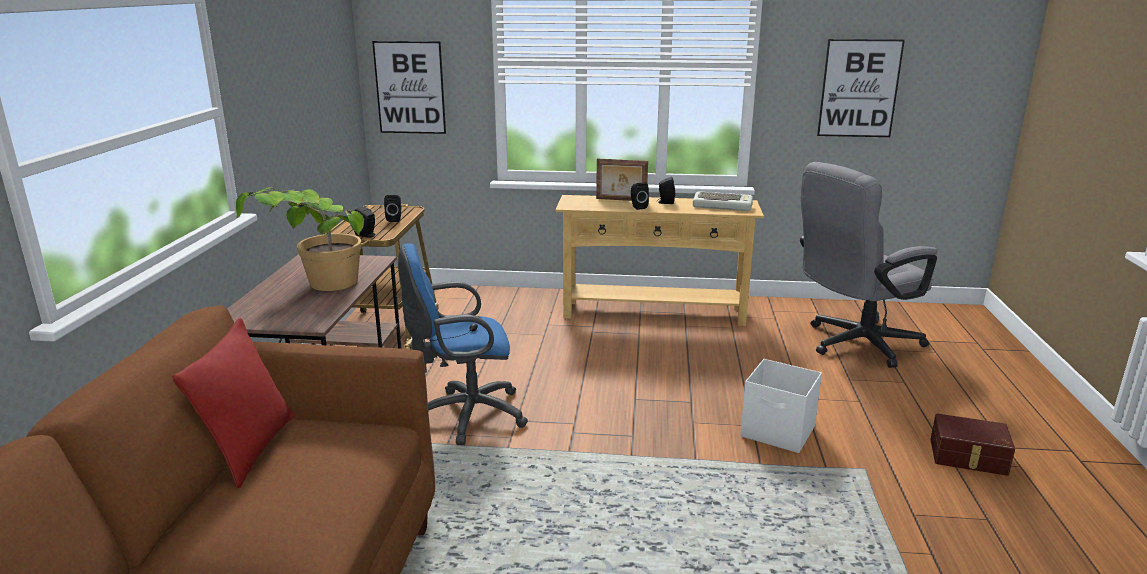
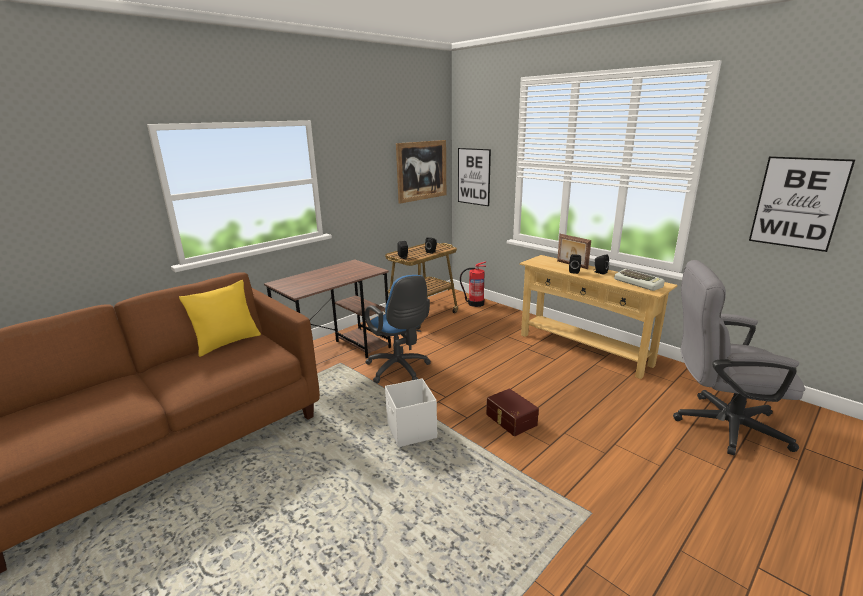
camera: 40 degrees right, 0 degrees up
(251, 449) = (227, 343): red pillow -> yellow pillow
(313, 290) = (326, 278): potted plant -> none
(332, 83) = (422, 170): none -> picture
(447, 294) = (475, 303): none -> fire extinguisher
(465, 415) = (400, 370): blue office chair -> blue office chair turned 150 degrees counterclockwise
(778, 432) = (562, 458): white storage box -> white storage box (411, 430)
(968, 457) = (701, 554): brown storage box -> brown storage box (510, 420)

